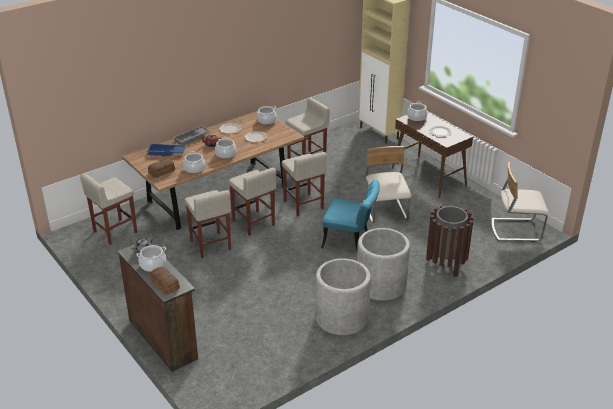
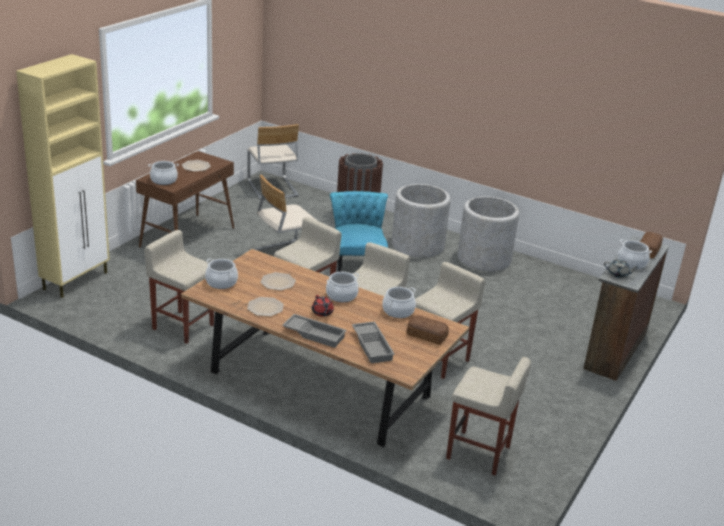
camera: 115 degrees left, 5 degrees down
(166, 152) = (373, 346): blue tray -> grey tray

